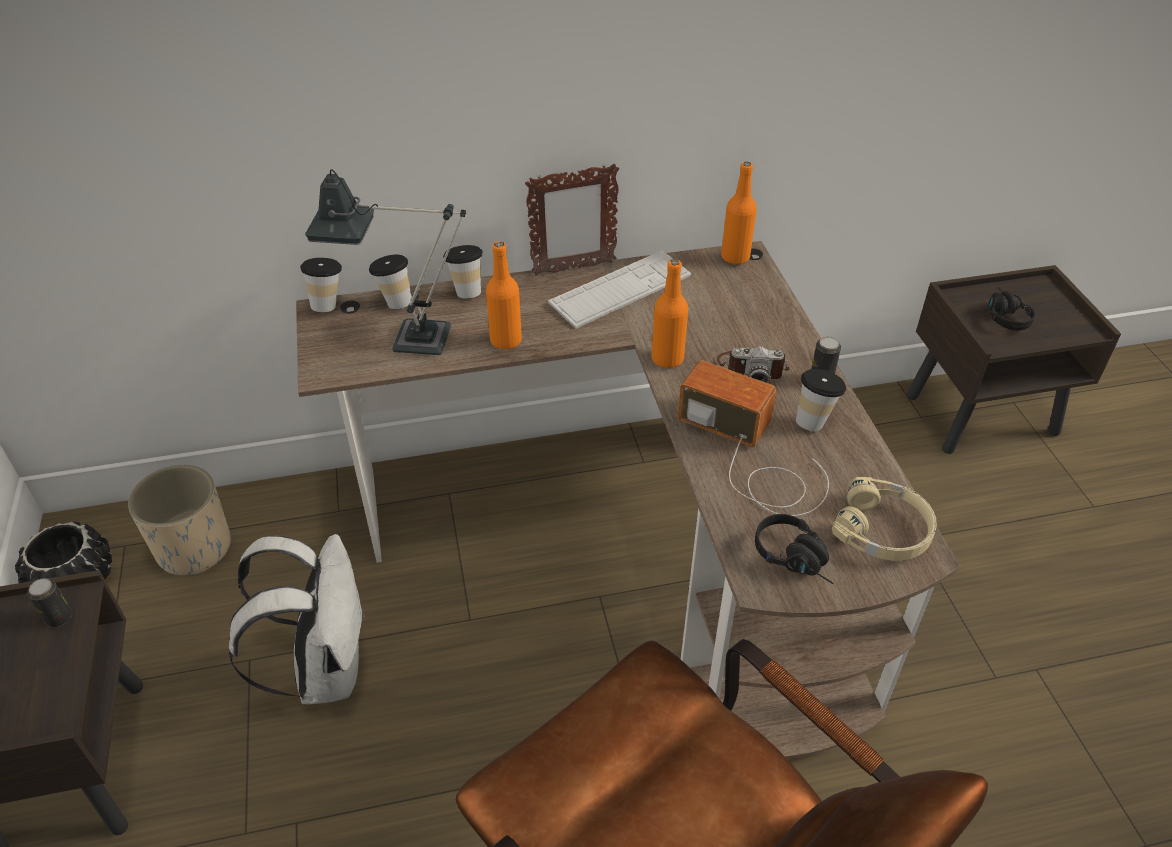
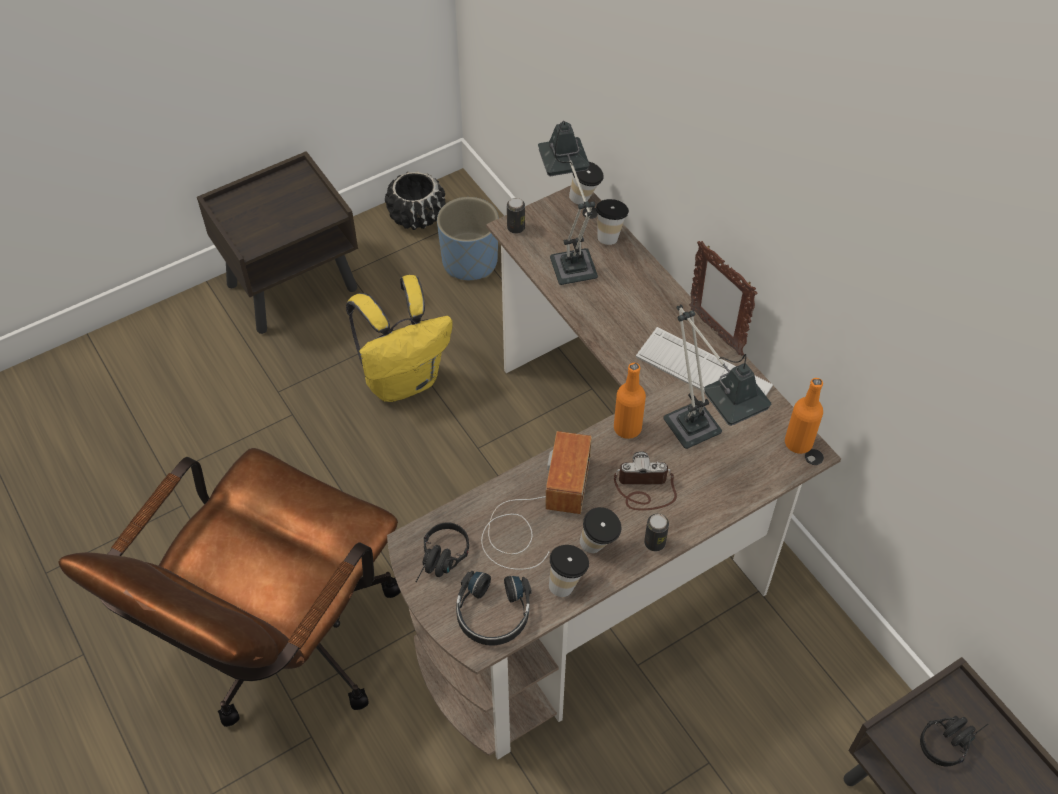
camera: 70 degrees right, 10 degrees up
(59, 617) = (315, 212): can -> can (516, 228)
(194, 549) = (469, 262): beige planter -> blue planter
(325, 668) = (404, 379): white backpack -> yellow backpack
(466, 291) = (646, 273): cup -> cup (567, 583)
(506, 341) = (598, 318): orange bottle -> none
(700, 314) = (699, 436): none -> table lamp
(751, 368) = (644, 489): camera -> camera turned 105 degrees clockwise
(883, 530) = (493, 614): beige headphones -> black headphones

